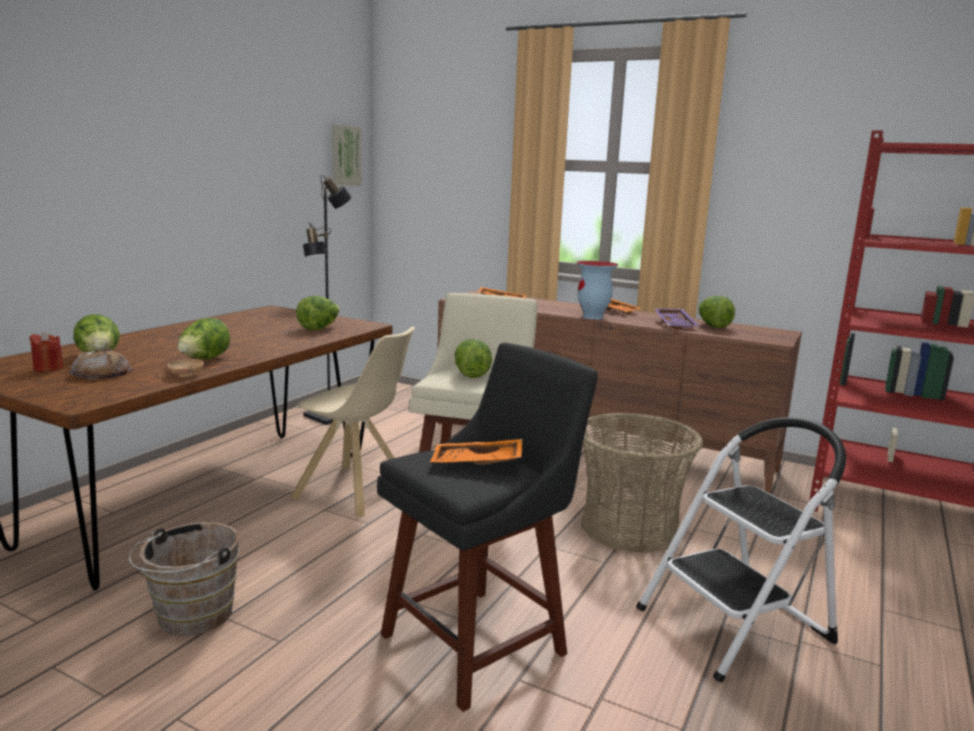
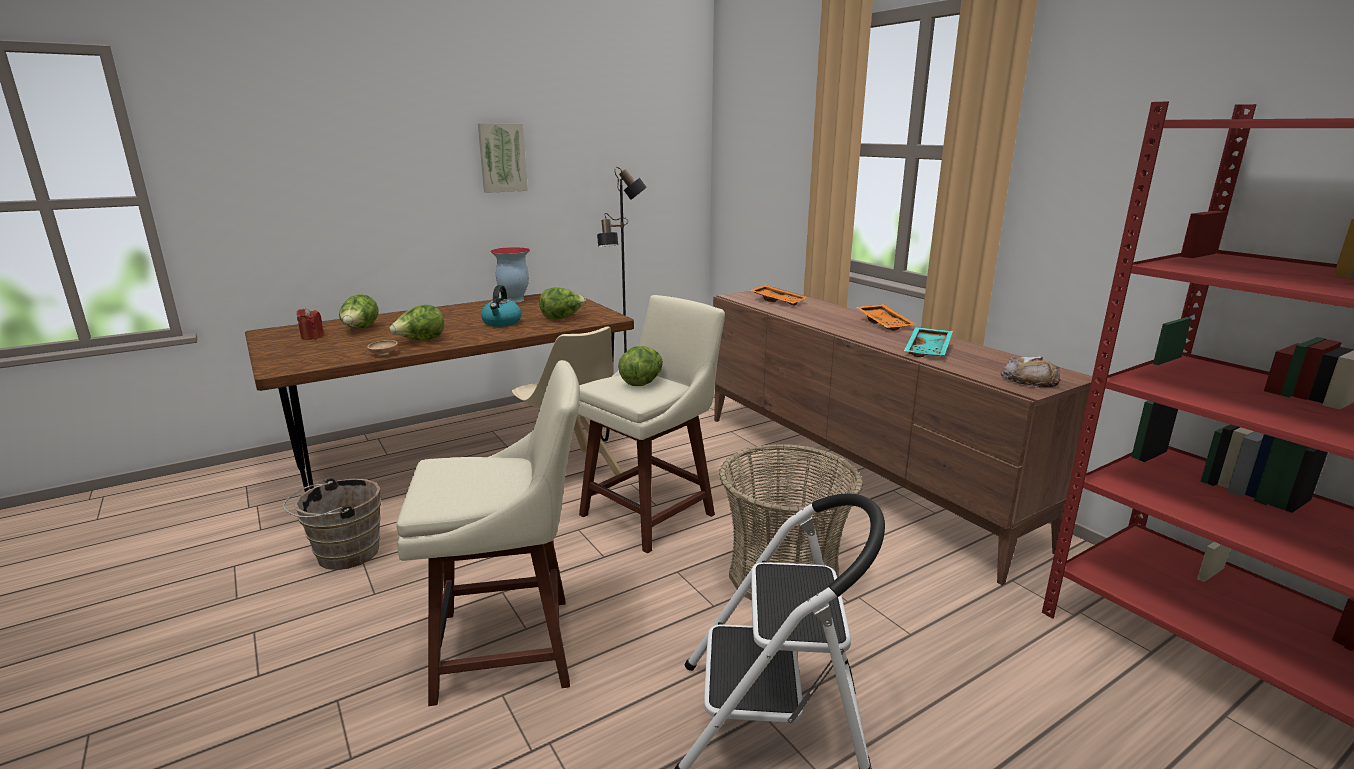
camera: 30 degrees right, 5 degrees up
(101, 373) = (336, 344): bread -> bread (1030, 380)
(262, 337) = (502, 323): none -> kettle
(345, 155) = (672, 144): picture -> picture (502, 157)
(476, 464) = (481, 479): orange tray -> none
(480, 641) = (512, 647): black stool -> beige stool
(593, 317) = (842, 331): vase -> vase (514, 300)
(676, 324) = (929, 350): purple tray -> turquoise tray
(713, 326) = (976, 357): lettuce -> none

